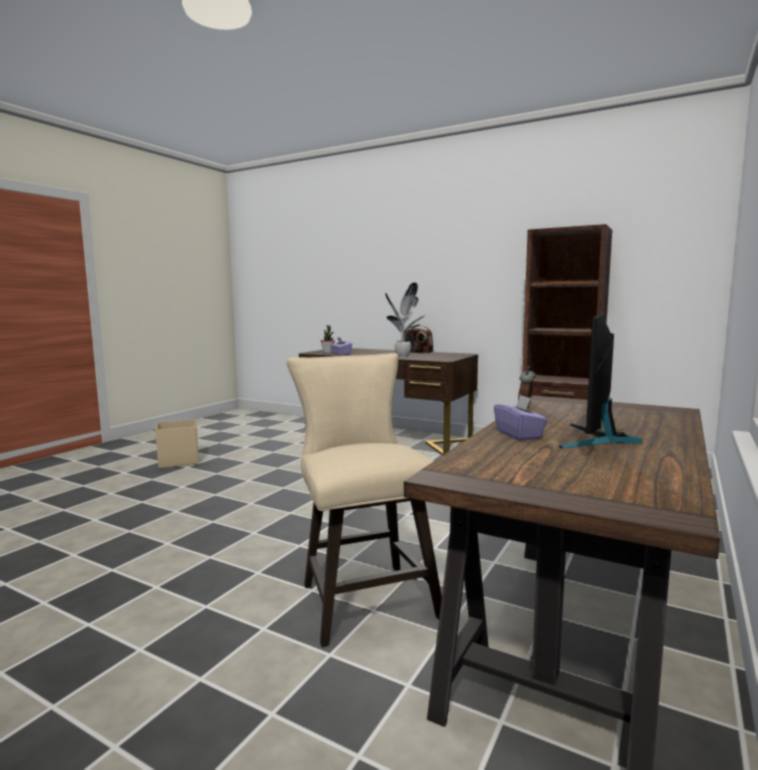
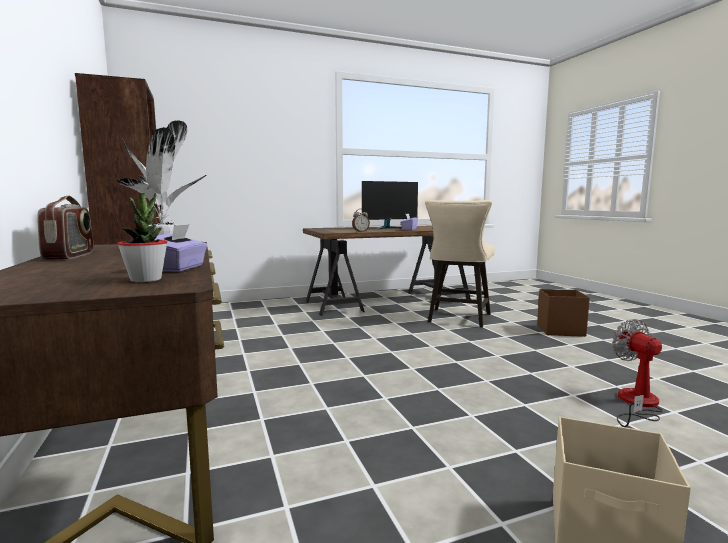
camera: 140 degrees left, 0 degrees up
(122, 517) = (636, 404): none -> fan
(164, 628) = (559, 330): none -> brown storage box

